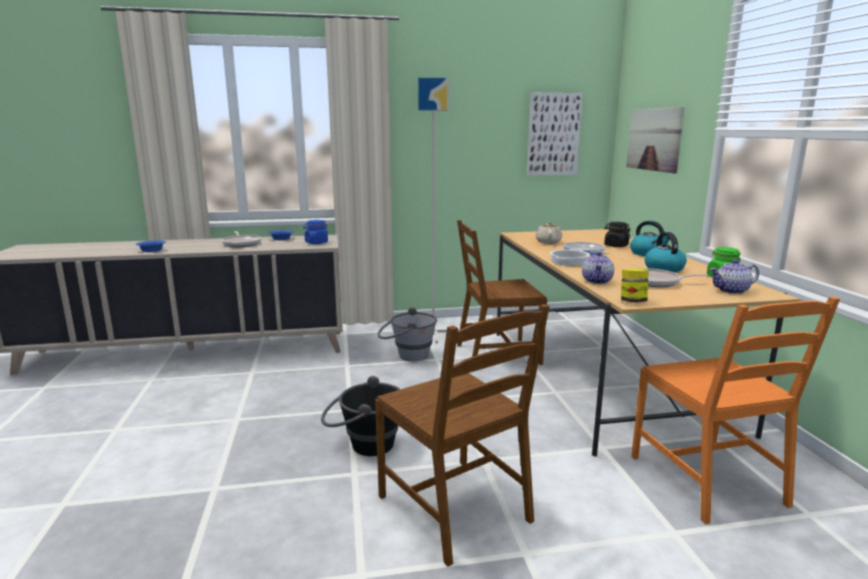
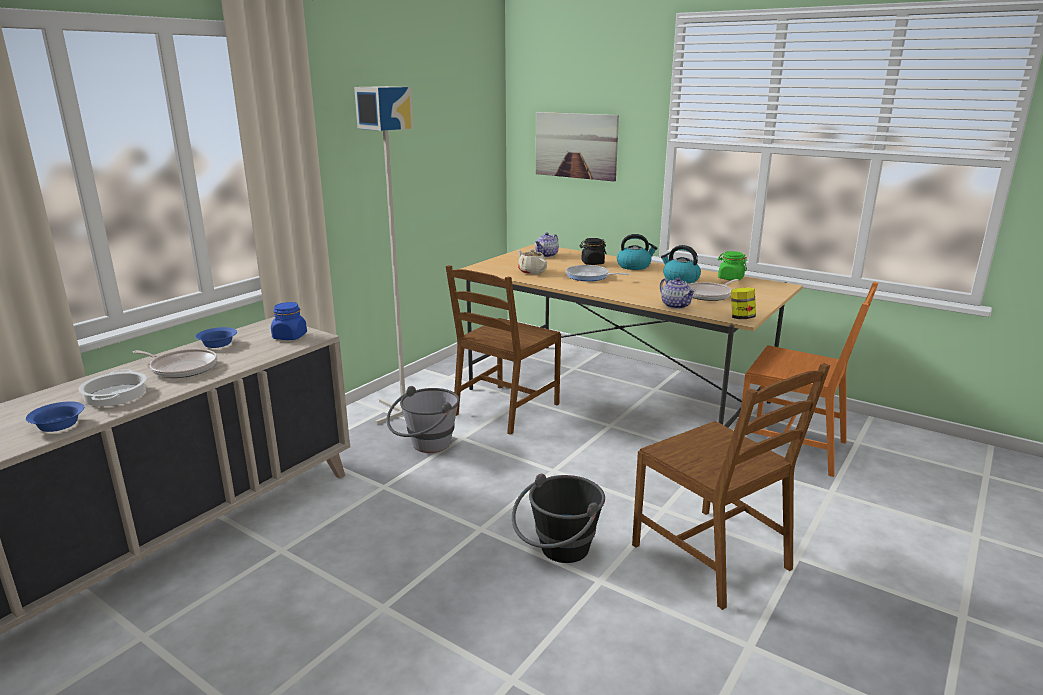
camera: 45 degrees left, 5 degrees up
(456, 508) = (713, 556): brown chair -> brown chair turned 45 degrees clockwise
(553, 134) = (461, 143): picture -> none
(568, 261) = (606, 291): cooking pot -> cooking pot (115, 394)
(731, 291) = (762, 289): teapot -> teapot (547, 255)

